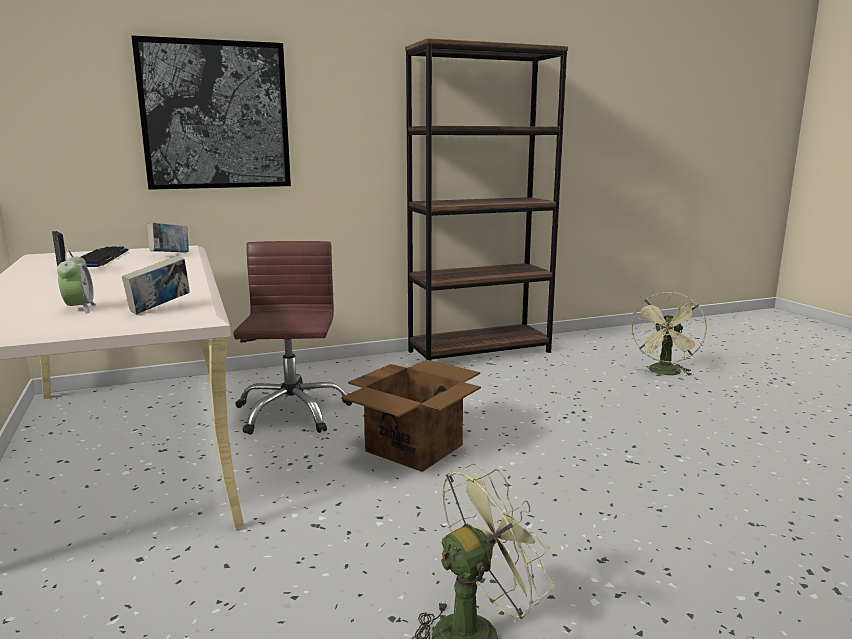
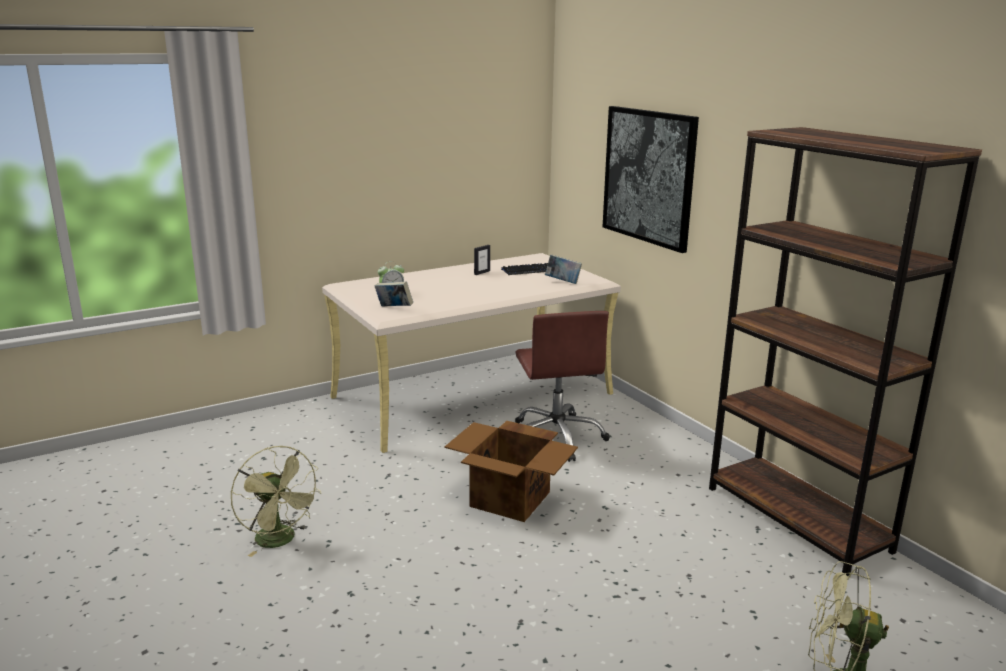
camera: 80 degrees right, 5 degrees up
(291, 412) = (557, 437): brown office chair -> brown office chair turned 90 degrees clockwise

